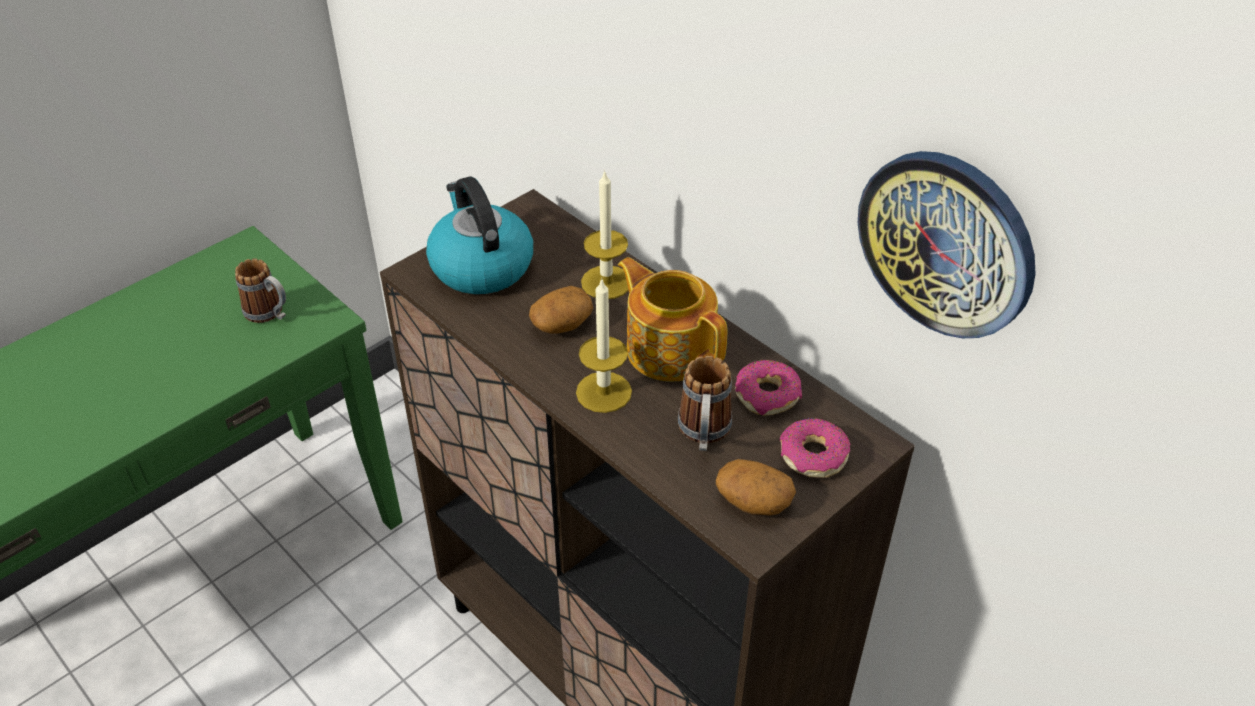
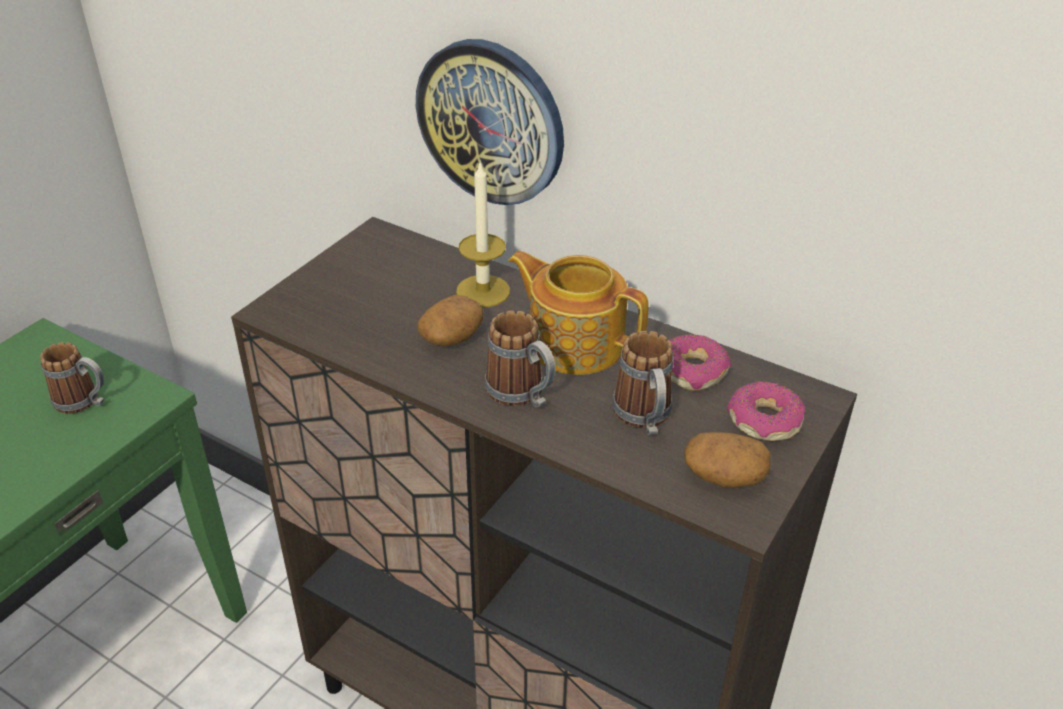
camera: 15 degrees left, 5 degrees down
(480, 266) = (342, 295): kettle -> none
(604, 392) = (522, 396): candle -> mug
(946, 243) = (890, 162): wall clock -> wall clock (491, 122)

